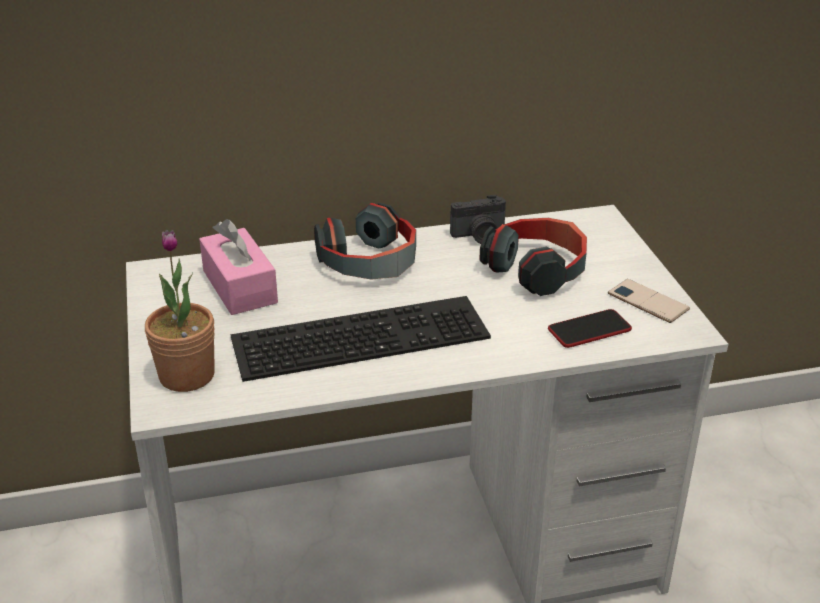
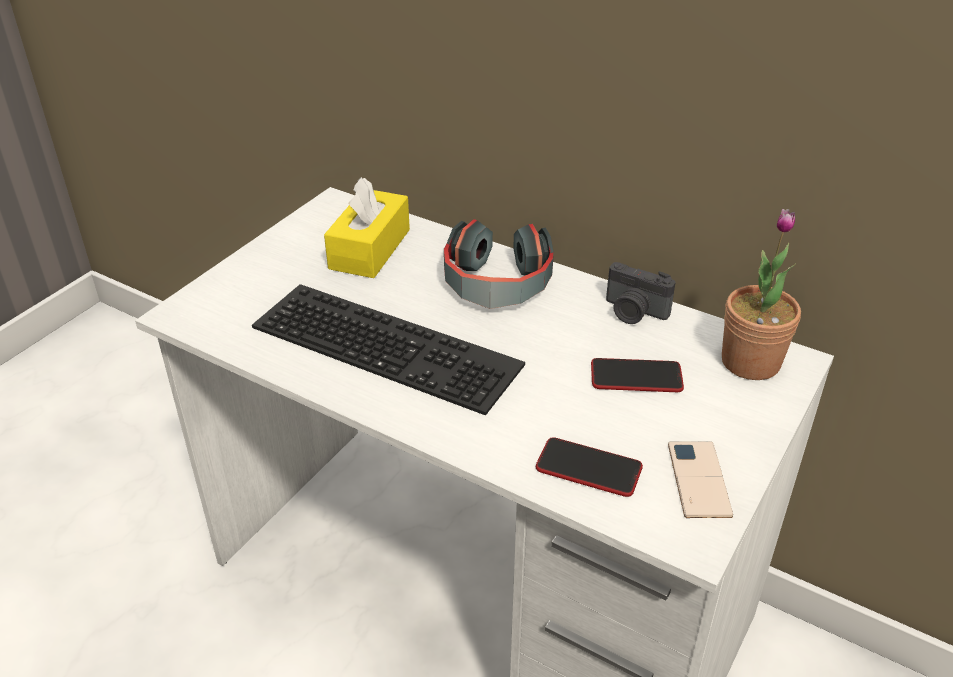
camera: 45 degrees right, 5 degrees up
(187, 375) = (228, 299): potted plant -> potted plant (750, 362)
(239, 287) = (370, 249): pink tissue box -> yellow tissue box
(537, 269) = (636, 377): headphones -> phone

